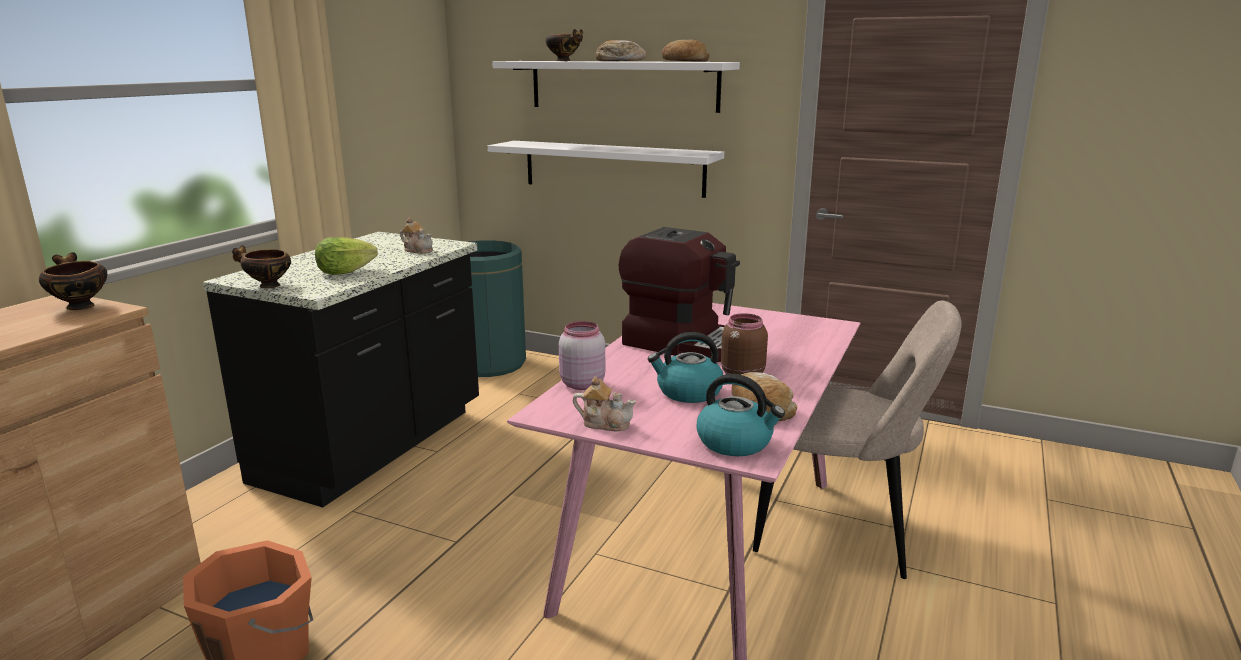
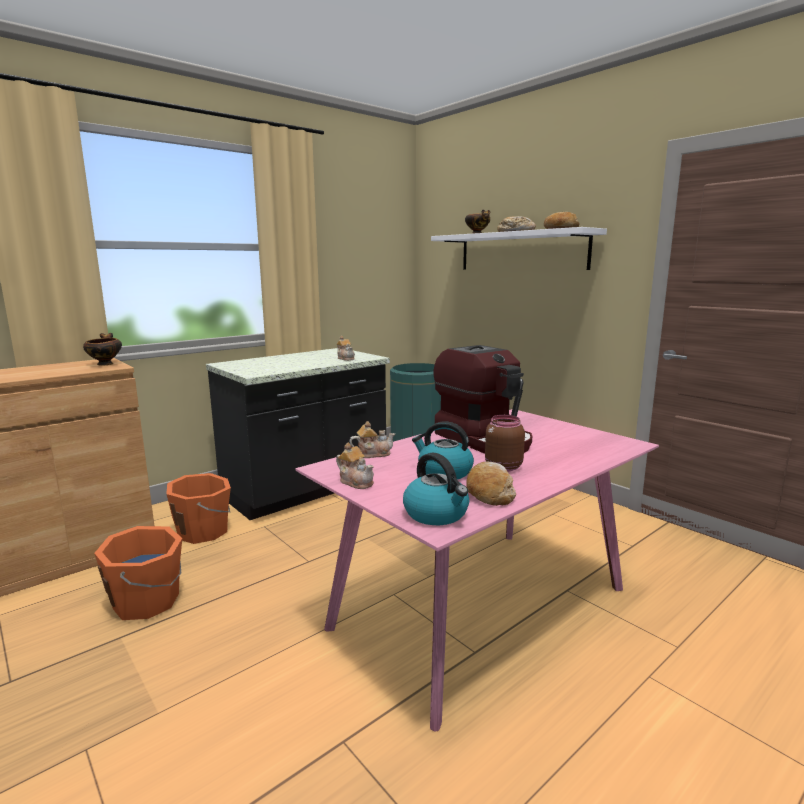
camera: 25 degrees right, 5 degrees down
(263, 538) = (204, 531): none -> orange bucket
(267, 286) = (232, 368): bowl -> none
(345, 272) = (285, 366): lettuce -> none
(581, 384) = (373, 454): pink jar -> teapot
(613, 168) = (511, 314): white shelf -> none
(840, 535) = (607, 634): beige chair -> none

